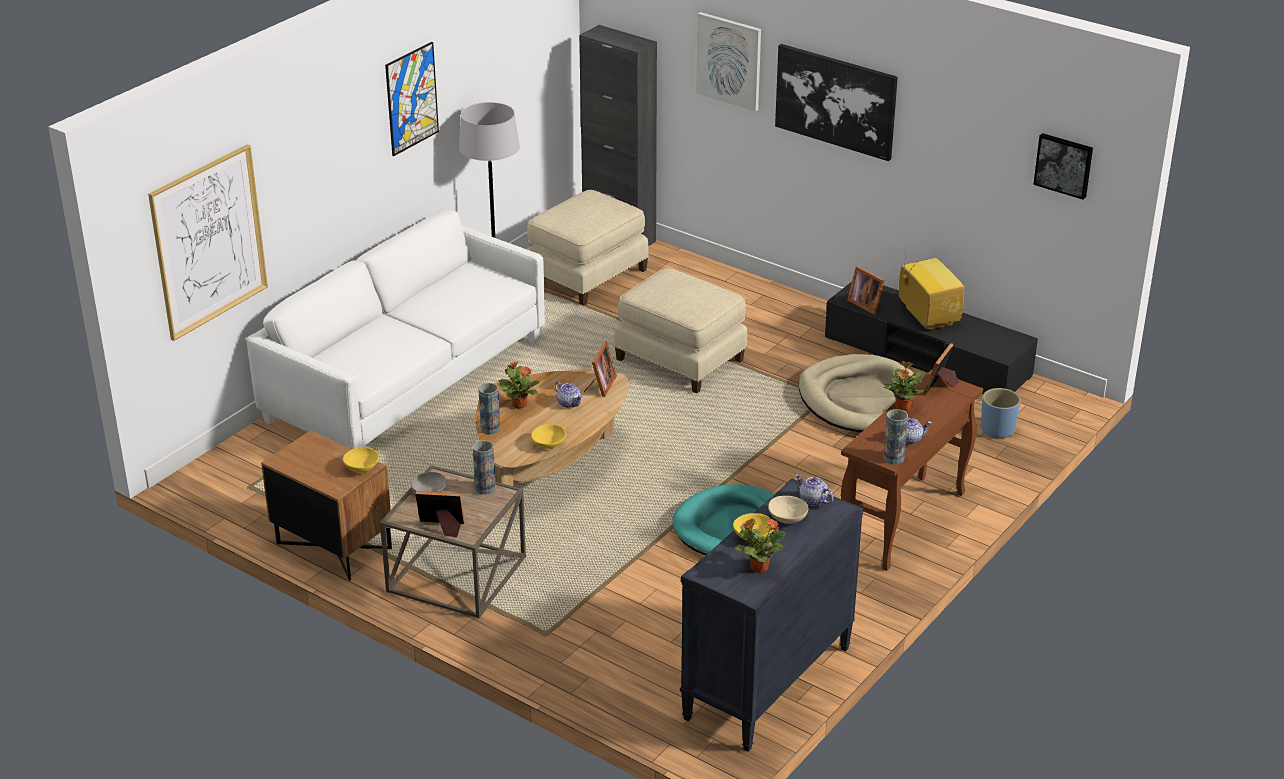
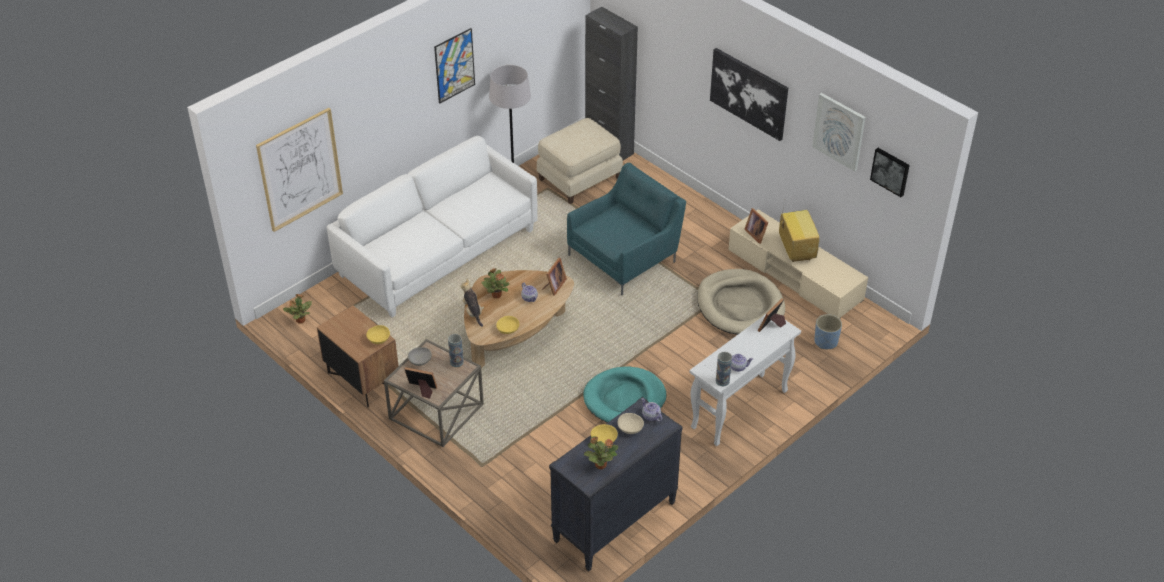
camera: 10 degrees right, 10 degrees up
(490, 428) = (473, 312): vase -> plush toy
(681, 359) = (625, 257): beige ottoman -> turquoise armchair
(729, 60) = (683, 50): picture -> picture (839, 131)
(902, 408) = (741, 340): potted plant -> potted plant (300, 320)
(904, 523) = (739, 410): brown console table -> white console table
(927, 357) = (794, 275): black tv stand -> beige tv stand

